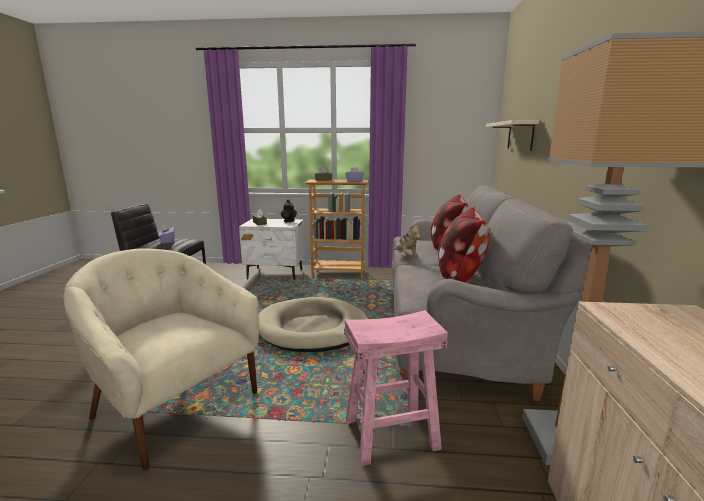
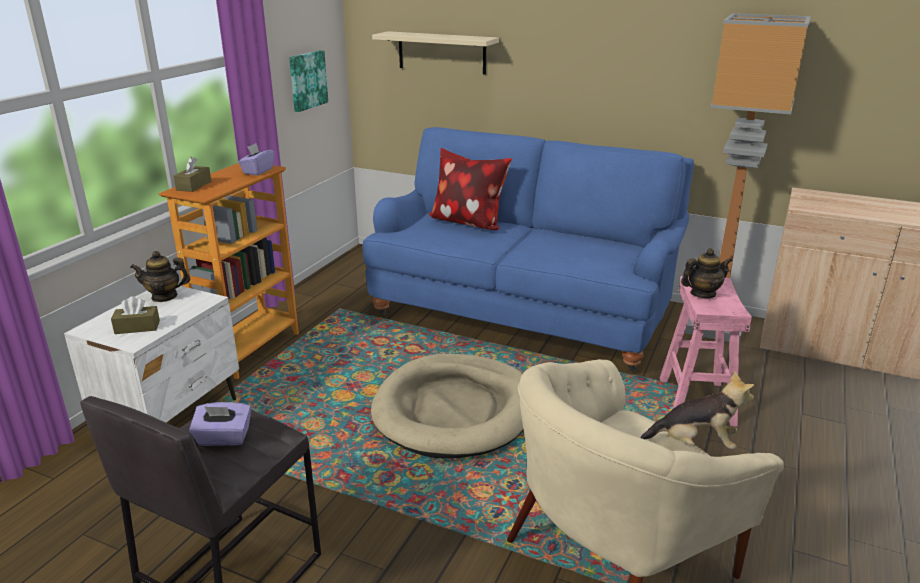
camera: 70 degrees left, 10 degrees up
(396, 322) = (702, 294): none -> teapot
(405, 256) = (477, 252): plush toy -> plush toy (695, 443)
(449, 151) = (307, 80): none -> picture
(459, 331) = (523, 312): grey sofa -> blue sofa
(460, 274) = (572, 241): pillow -> none

